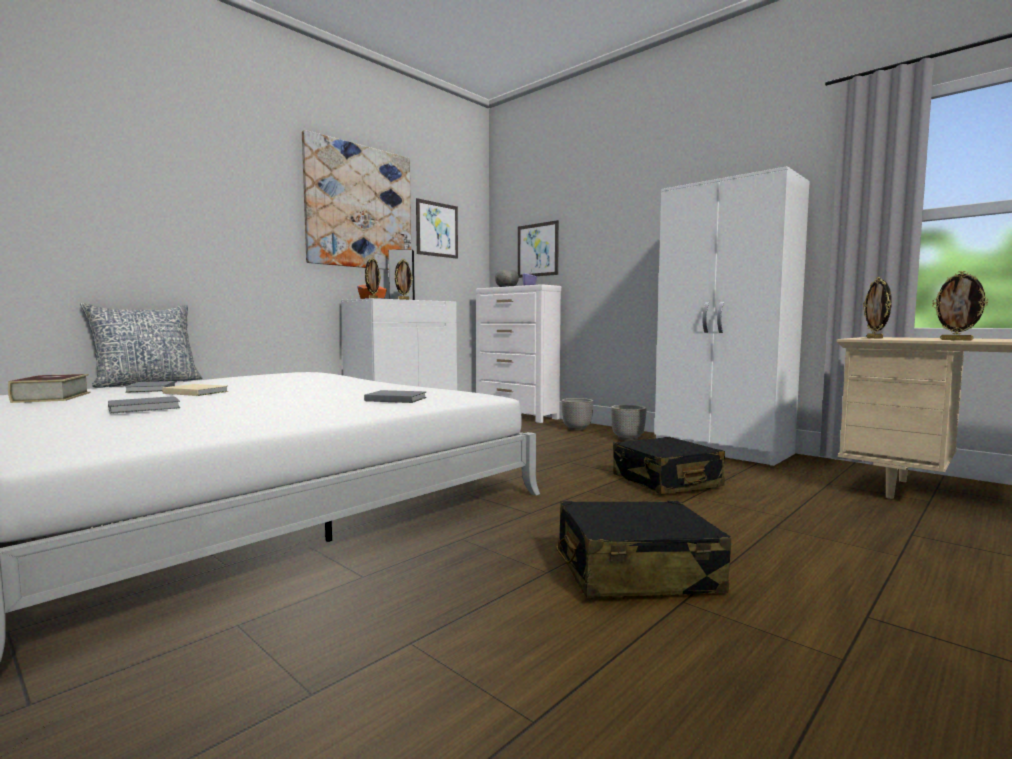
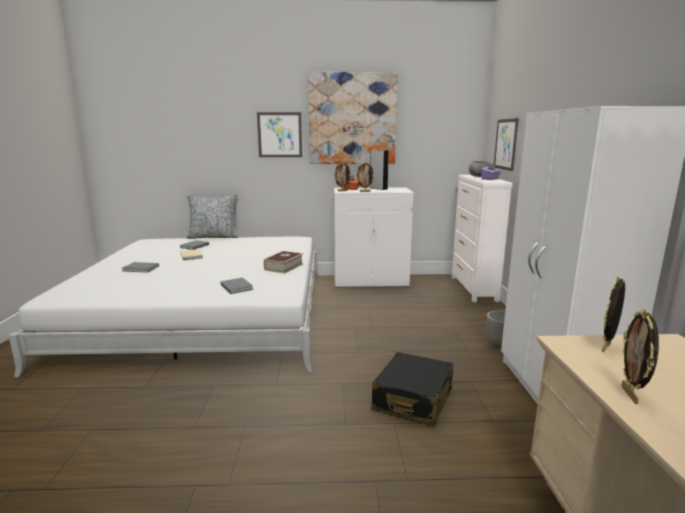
camera: 45 degrees right, 10 degrees up
(52, 397) = (155, 246): book -> book (284, 267)
(437, 229) = (425, 126): picture -> picture (279, 135)
(577, 429) = (485, 318): planter -> none
(635, 572) = (222, 454): black suitcase -> none

